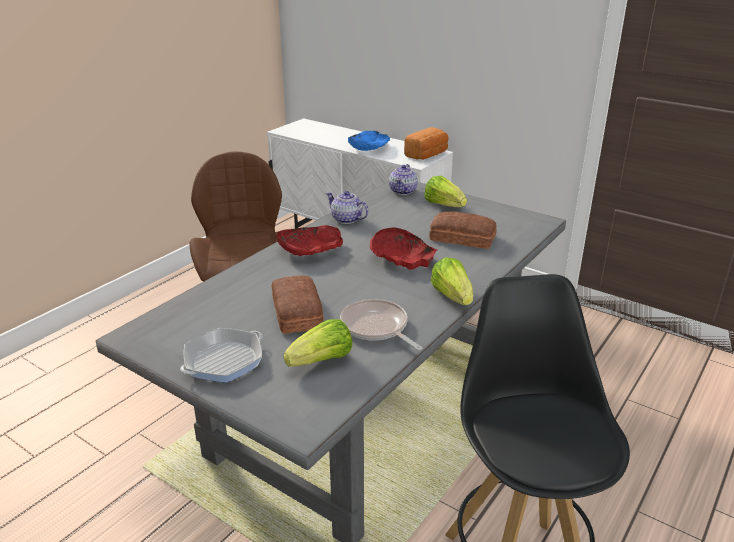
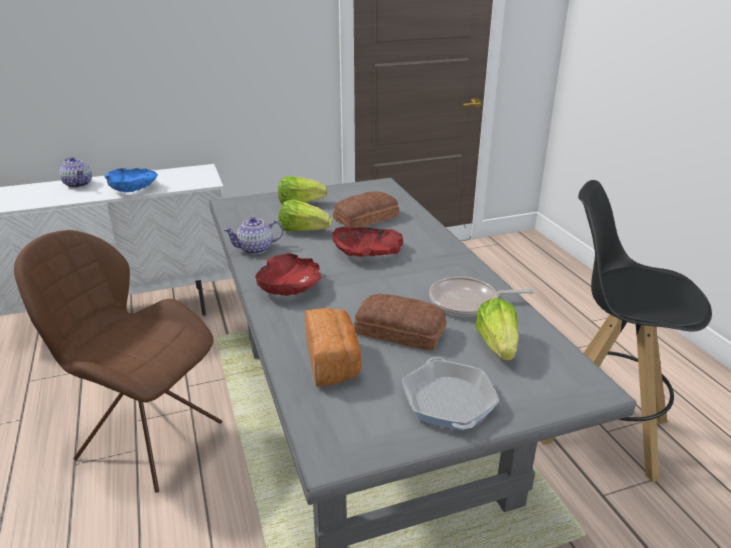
camera: 55 degrees left, 0 degrees up
(403, 191) = (244, 208): teapot -> teapot (78, 184)
(427, 155) = (200, 173): bread -> bread (333, 362)
(452, 296) = (453, 255): lettuce -> lettuce (303, 231)

